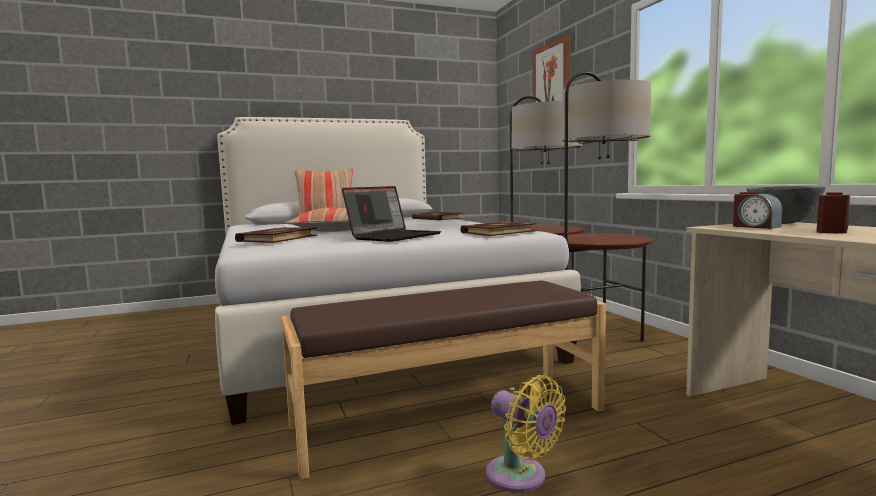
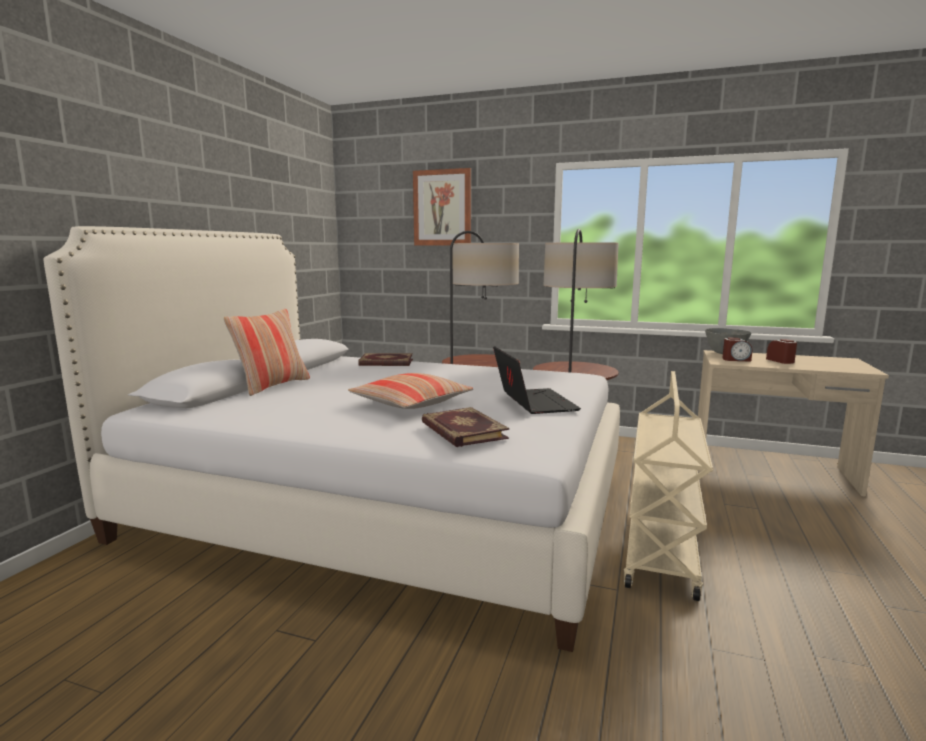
camera: 50 degrees left, 5 degrees up
(448, 417) = (659, 551): brown bench -> beige cart
(497, 232) = (568, 380): book -> none
(521, 477) = (772, 563): yellow fan -> none

